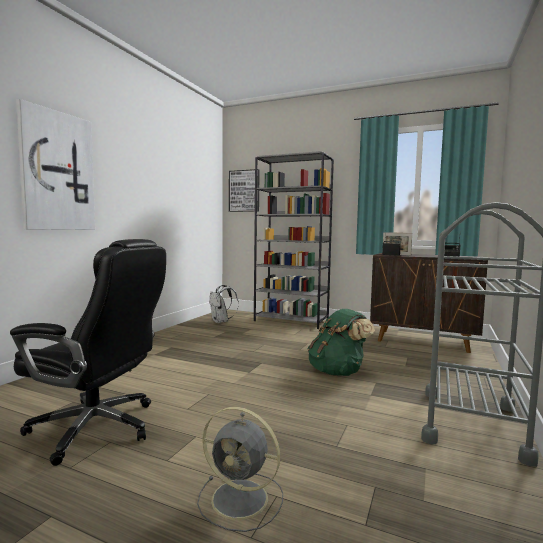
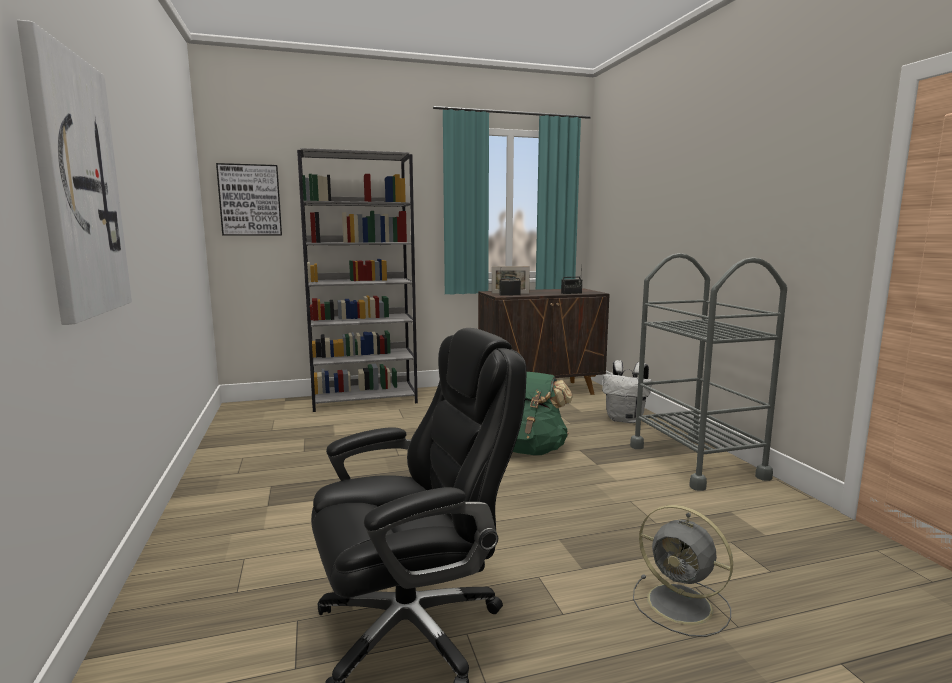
camera: 40 degrees left, 5 degrees up
(221, 321) = (265, 424): white backpack -> white backpack (625, 419)
(242, 499) = (682, 605): grey fan -> grey fan turned 60 degrees clockwise

